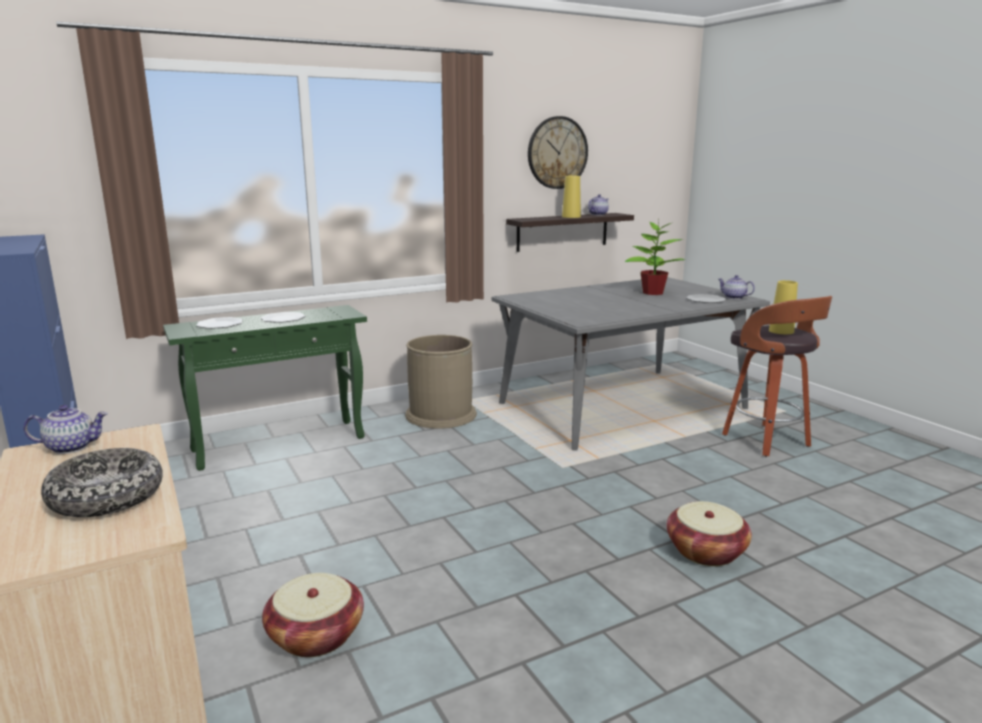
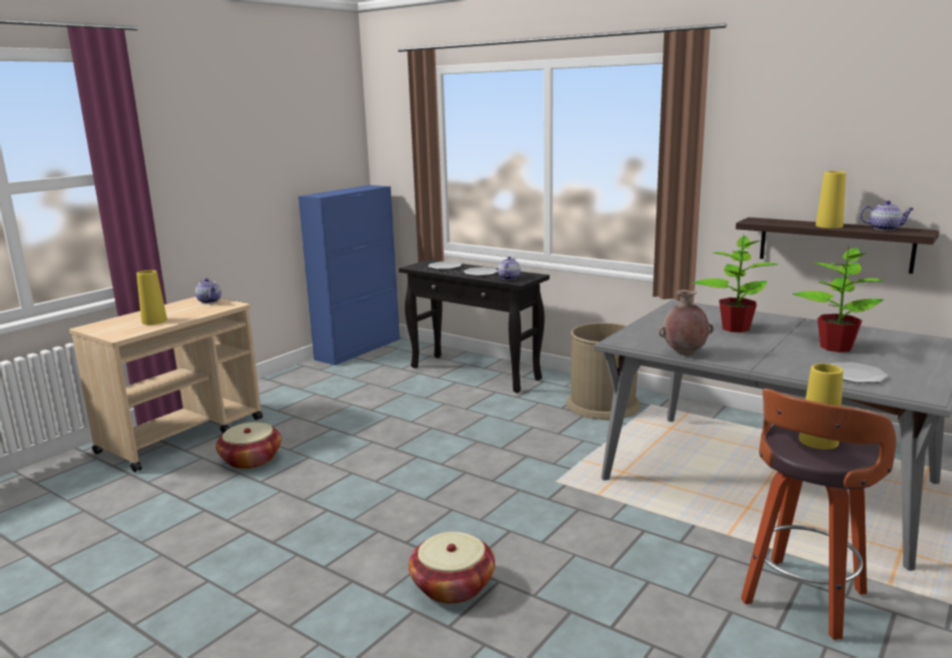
camera: 65 degrees right, 0 degrees up
(107, 497) = (154, 321): bowl -> yellow vase
(280, 443) = (476, 373): green console table -> black console table
(557, 153) = (833, 140): wall clock -> none
(587, 298) = (735, 328): none -> potted plant
(628, 316) = (684, 353): none -> brown vase
(733, 297) = (911, 387): teapot -> teapot (508, 278)

